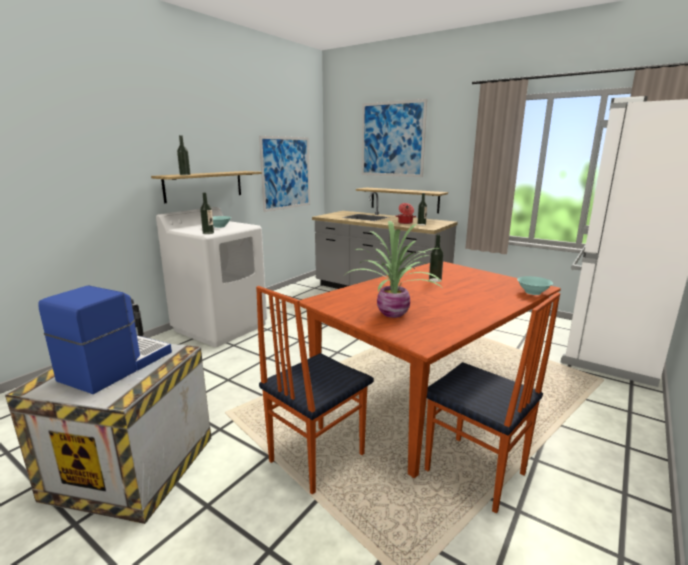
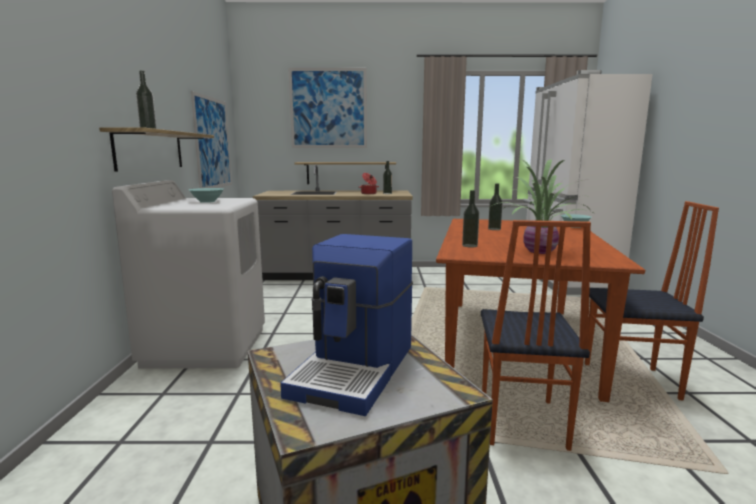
camera: 35 degrees left, 5 degrees down
(115, 366) = (356, 369): coffee machine -> coffee machine turned 150 degrees counterclockwise
(208, 233) = (220, 206): bottle -> bottle (469, 245)

